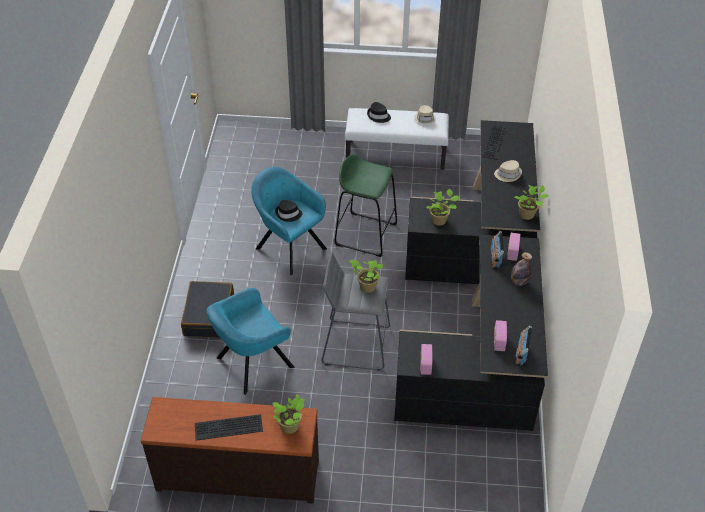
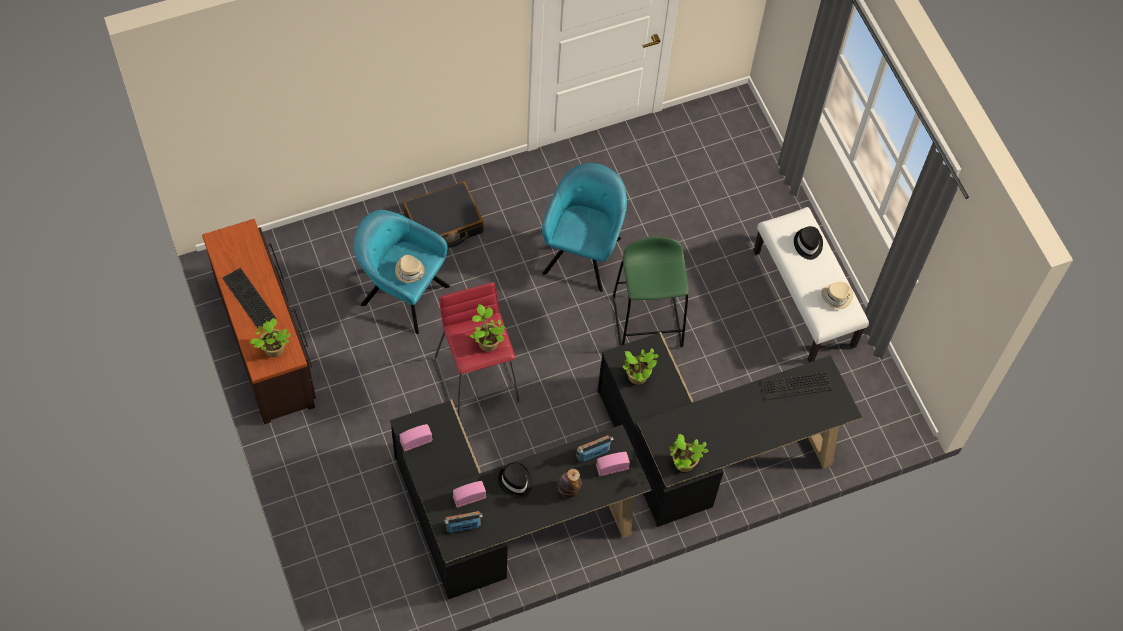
camera: 60 degrees right, 15 degrees up
(288, 214) = (583, 224): black hat -> black hat (515, 482)
(355, 344) = (478, 379): grey stool -> red stool
(508, 174) = (745, 420): beige hat -> beige hat (410, 270)

